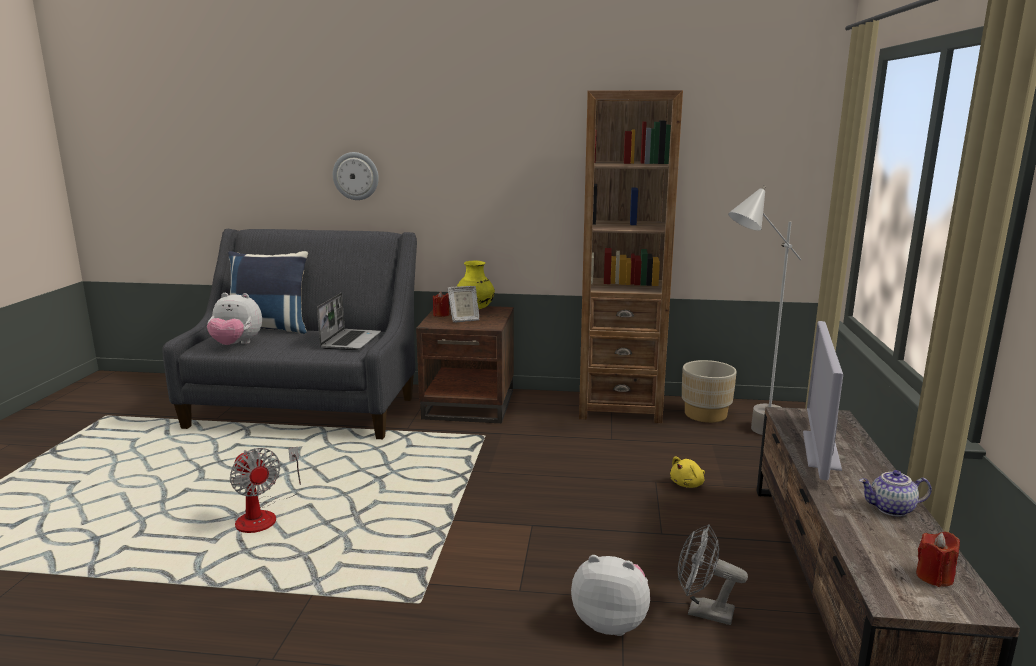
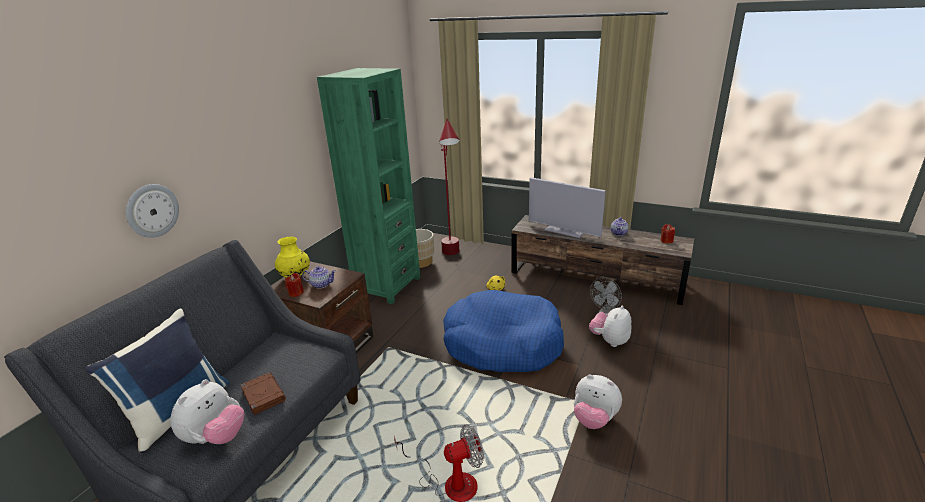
camera: 70 degrees left, 10 degrees up
(288, 346) = (263, 395): none -> brown book
(350, 340) = (284, 354): laptop -> none
(386, 616) = (594, 419): none -> plush toy
(463, 319) = (321, 284): picture frame -> teapot
(537, 512) = (502, 343): none -> blue dog bed
(620, 407) = (387, 286): brown bookcase -> green bookcase
(748, 435) = (453, 257): grey floor lamp -> red floor lamp

